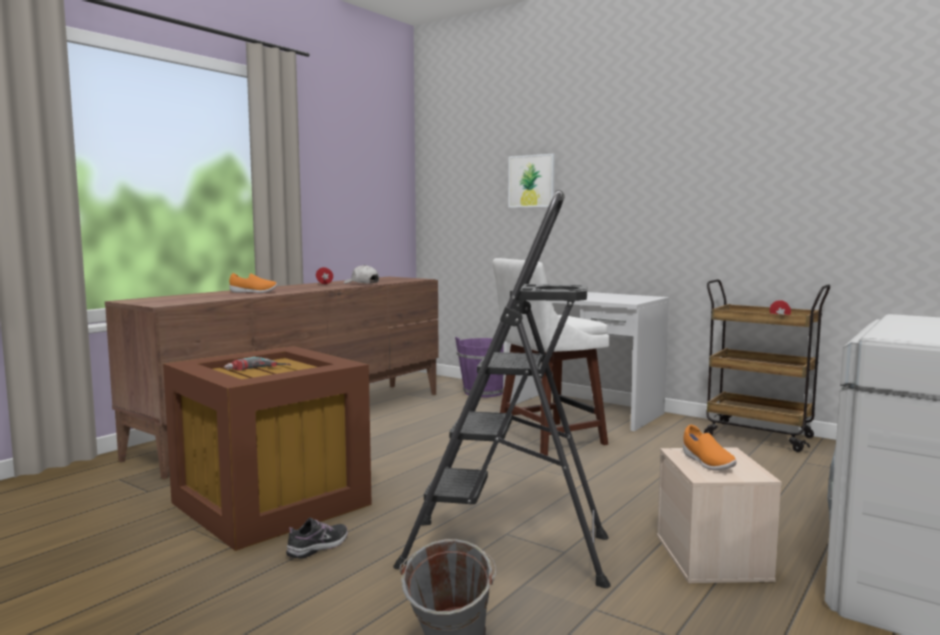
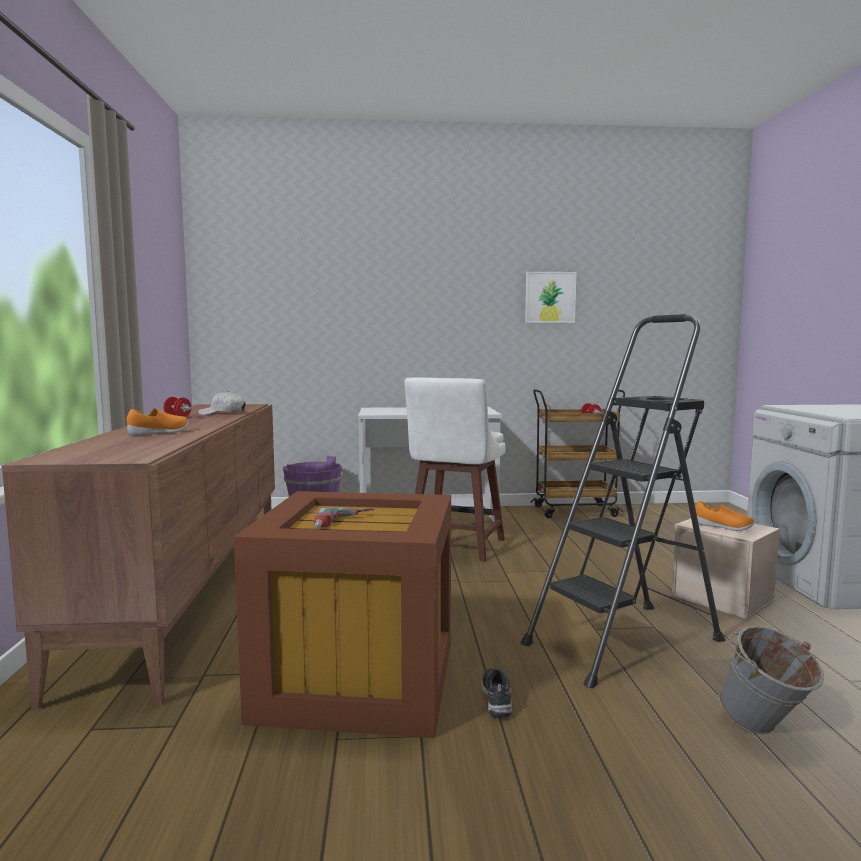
camera: 40 degrees left, 0 degrees up
(531, 181) = (344, 301): picture -> picture (550, 297)

